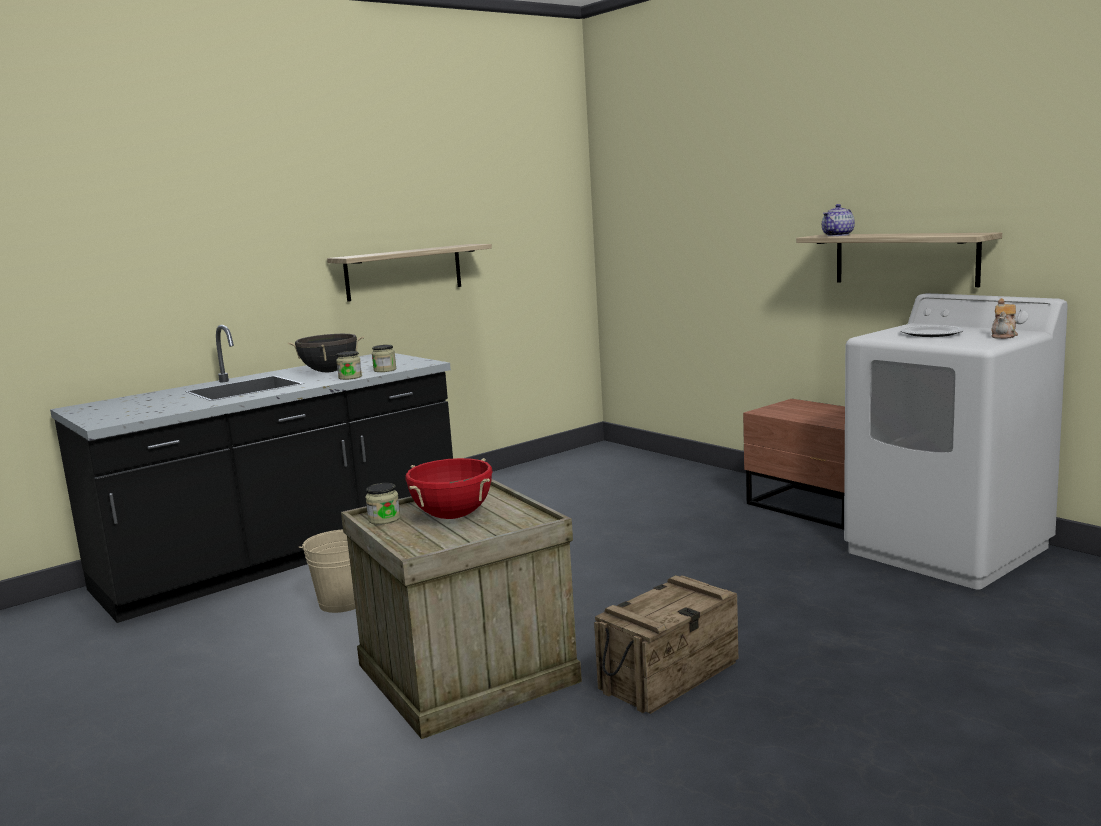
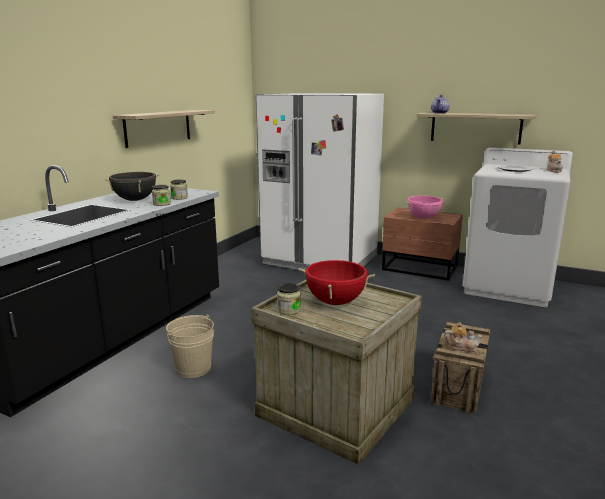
camera: 25 degrees left, 5 degrees up
(654, 609) = (461, 347): none -> teapot
(662, 481) = (320, 260): none -> white fridge
(808, 417) = (424, 218): none -> pink cooking pot

